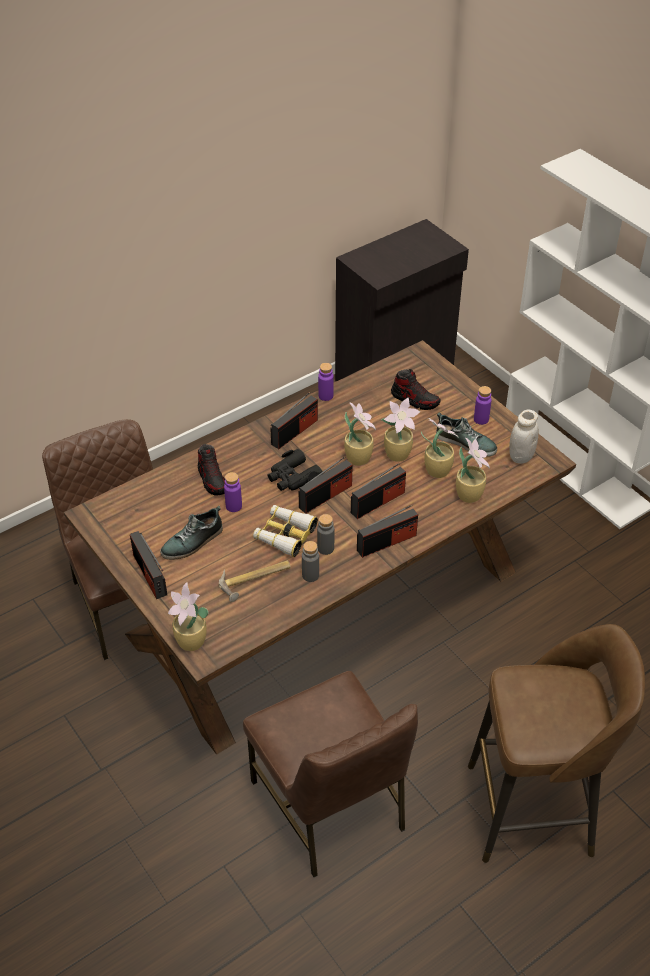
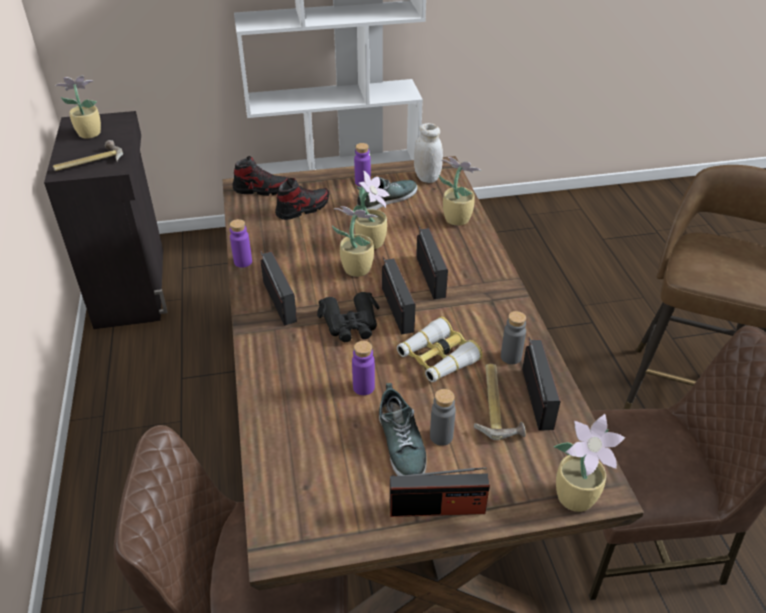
camera: 65 degrees left, 5 degrees down
(212, 479) = (304, 393): shoe -> shoe (261, 189)
(325, 548) = (476, 333): grey bottle -> grey bottle (441, 436)
(377, 263) = (89, 162): none -> hammer
(387, 542) = (491, 288): radio -> radio (537, 398)
(437, 469) = (410, 226): potted plant -> potted plant (88, 134)

